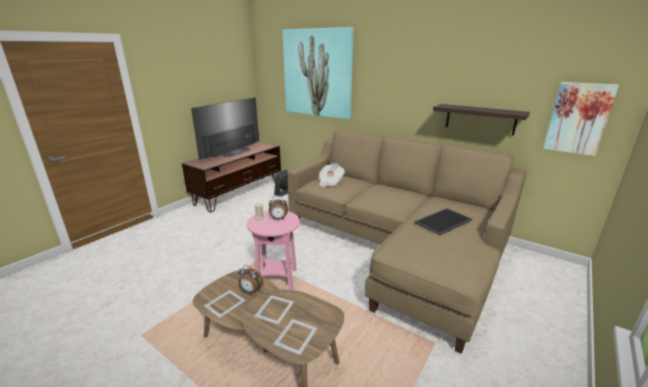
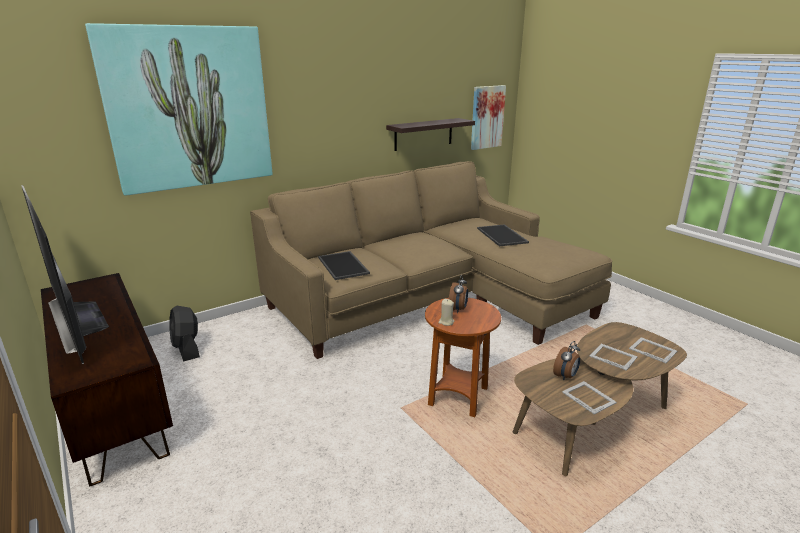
camera: 70 degrees left, 0 degrees up
(277, 278) = (458, 396): pink side table -> brown side table
(330, 182) = (344, 265): newspaper -> tray

